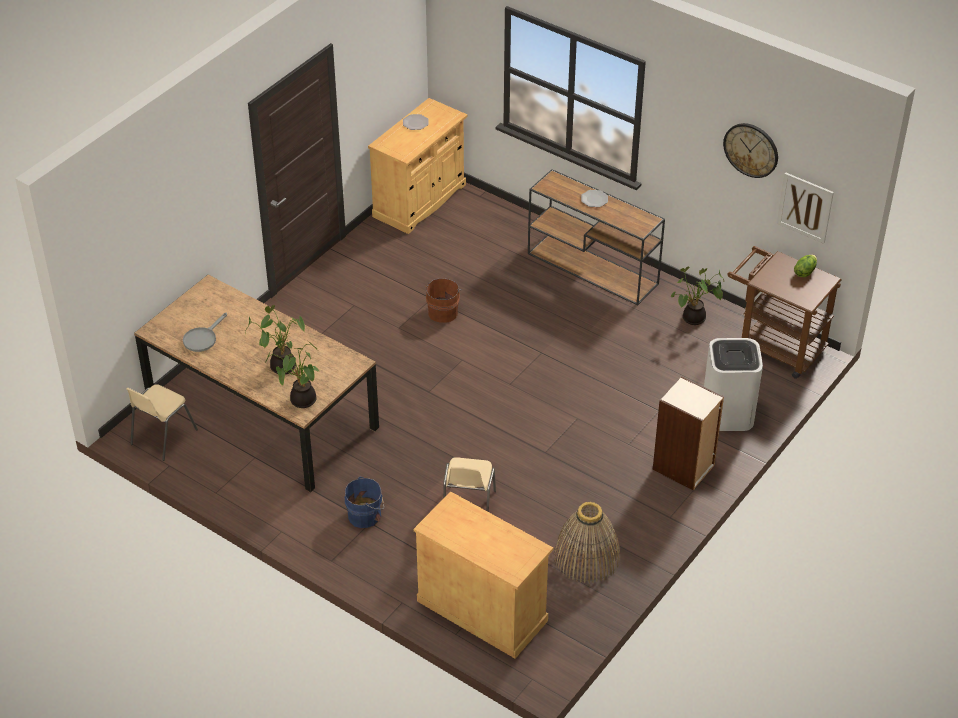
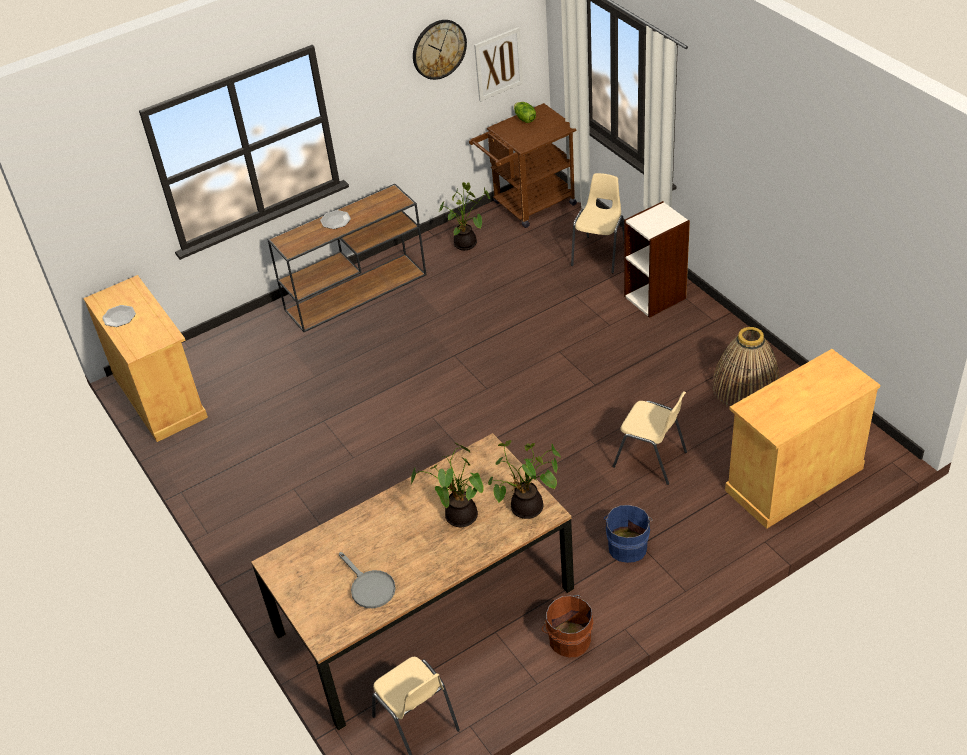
camera: 65 degrees left, 0 degrees up
(443, 311) = (350, 415): brown bucket -> brown bucket (568, 638)
(728, 414) = (600, 254): white trash can -> beige chair

